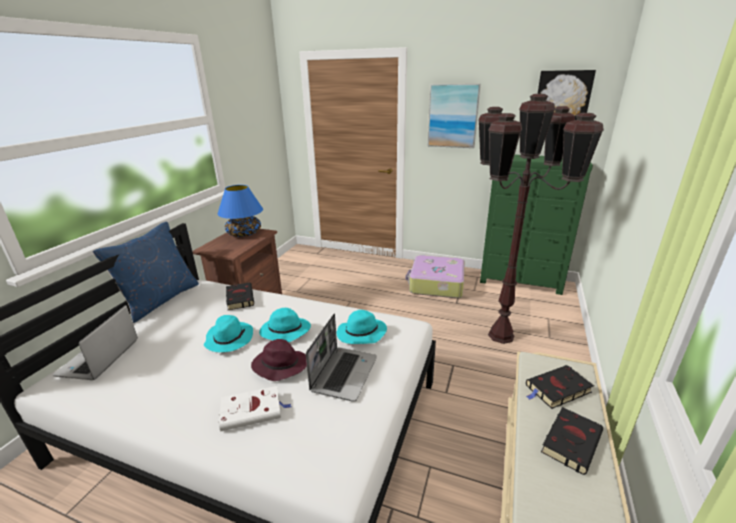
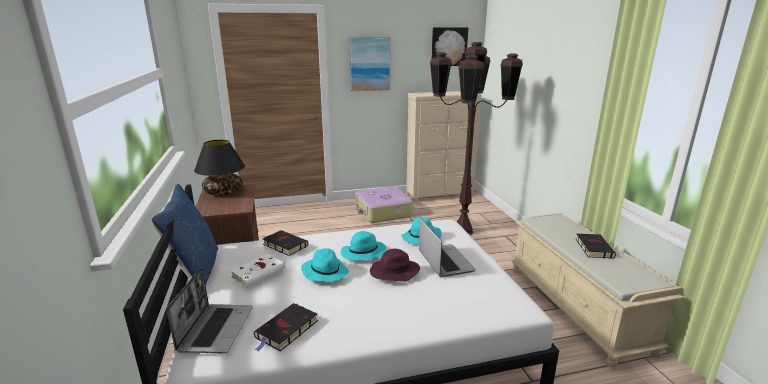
camera: 35 degrees left, 5 degrees down
(99, 359) = (216, 328): laptop -> laptop turned 150 degrees counterclockwise
(244, 233) = (223, 192): blue table lamp -> black table lamp
(253, 411) = (418, 301): white book -> white book (259, 272)
(520, 282) = (440, 196): green dresser -> beige dresser
(557, 389) = (560, 229): black book -> black book (286, 330)

